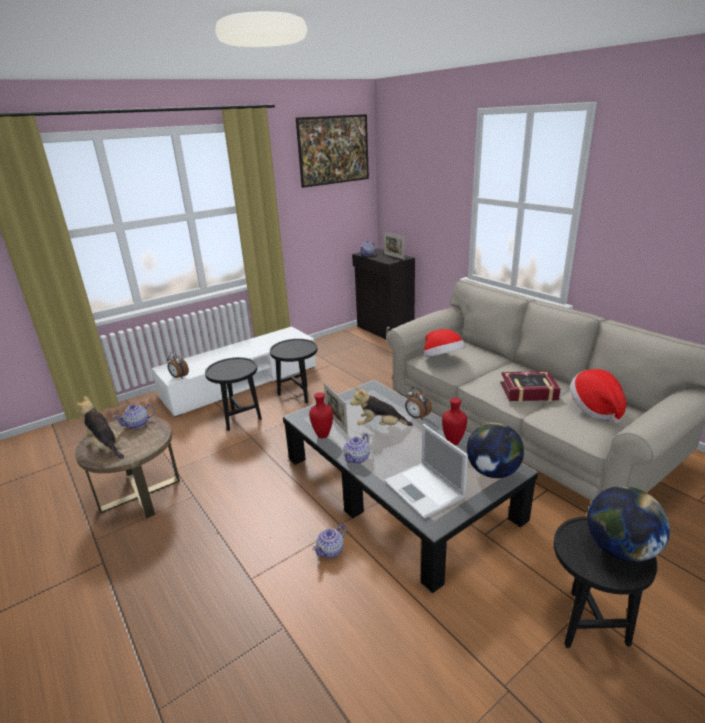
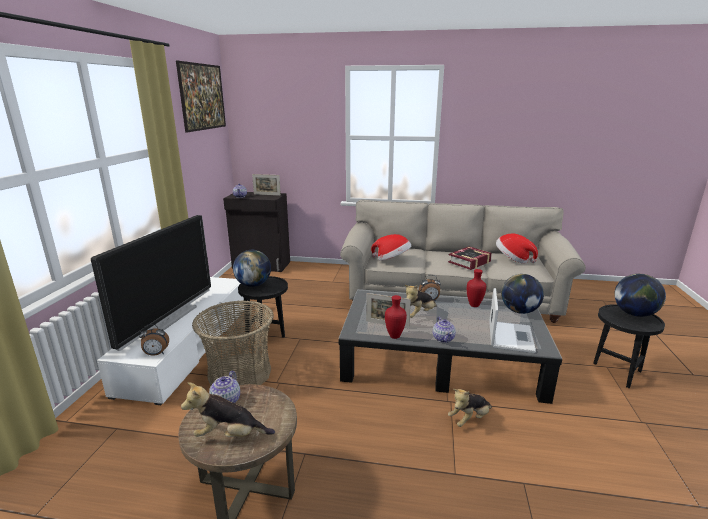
camera: 45 degrees left, 5 degrees down
(219, 354) = (166, 320): none -> television
(239, 418) = (239, 374): black side table -> basket
(288, 345) = (253, 285): none -> globe
(331, 550) = (469, 419): teapot -> plush toy
(425, 490) = (510, 336): laptop -> laptop turned 90 degrees counterclockwise

